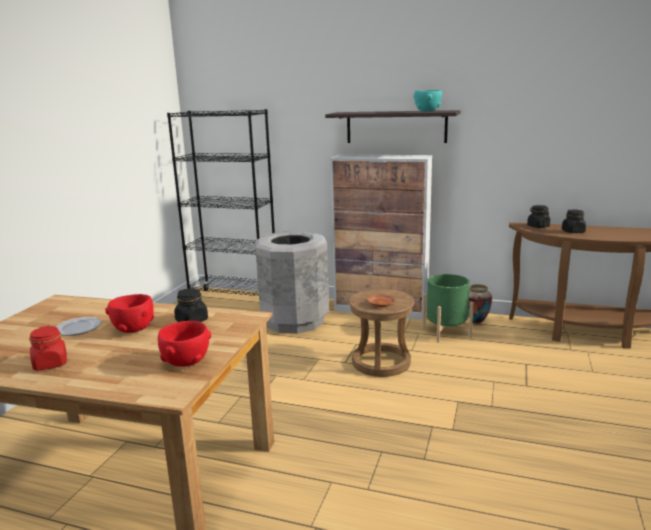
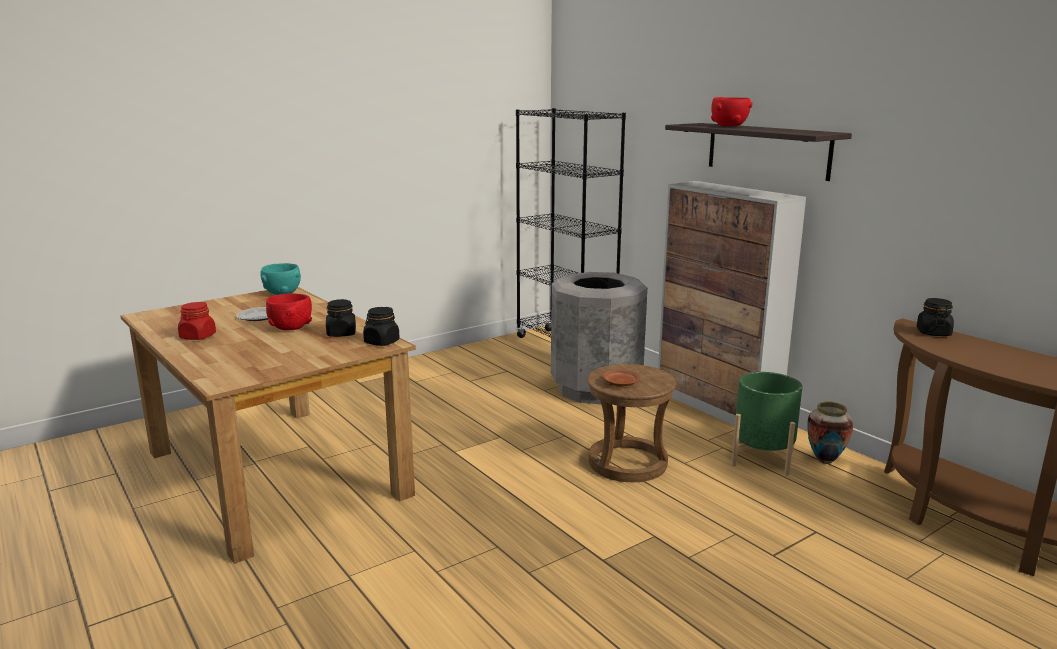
camera: 35 degrees right, 0 degrees up
(186, 362) = (274, 364): red bowl -> red bowl (729, 126)
(427, 111) = (793, 131): turquoise bowl -> turquoise bowl (282, 293)
(573, 231) = (973, 352): black jar -> black jar (381, 342)

